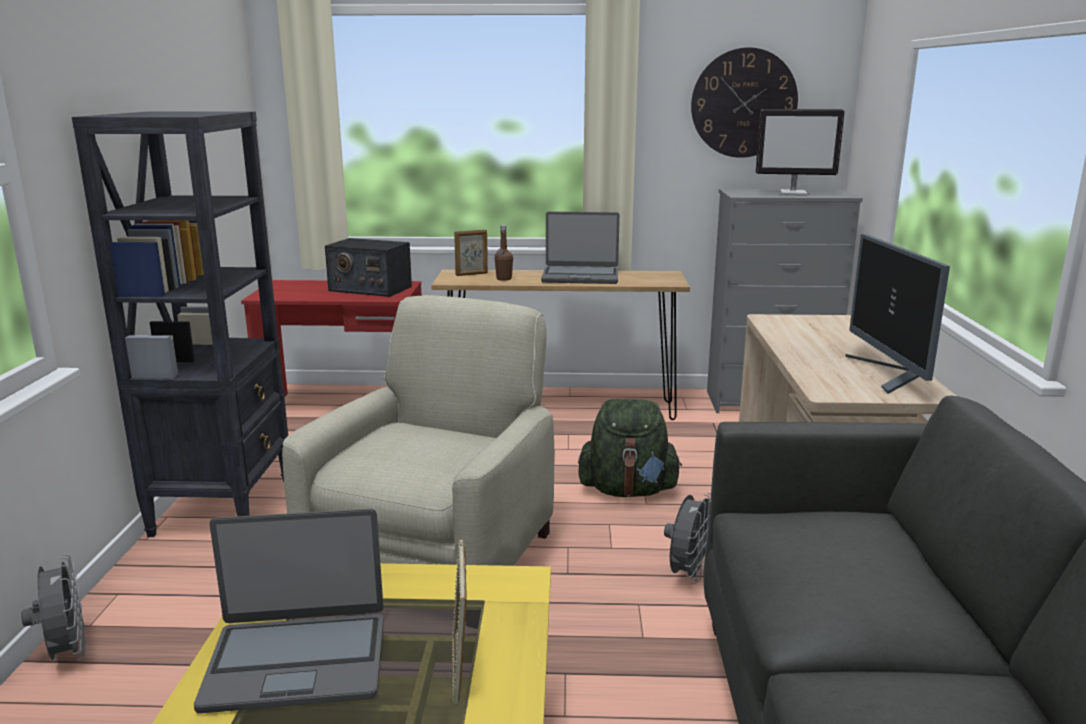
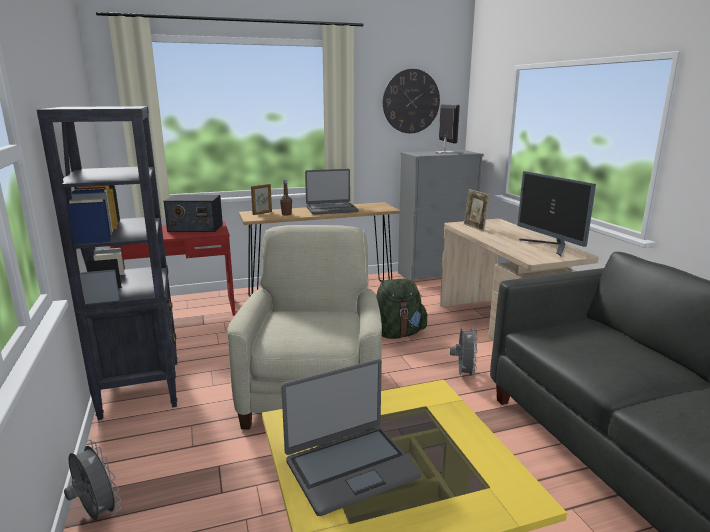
camera: 20 degrees left, 0 degrees up
(460, 670) = (451, 448): picture frame -> picture frame (474, 228)
(793, 193) = (445, 153): monitor -> monitor turned 90 degrees counterclockwise

